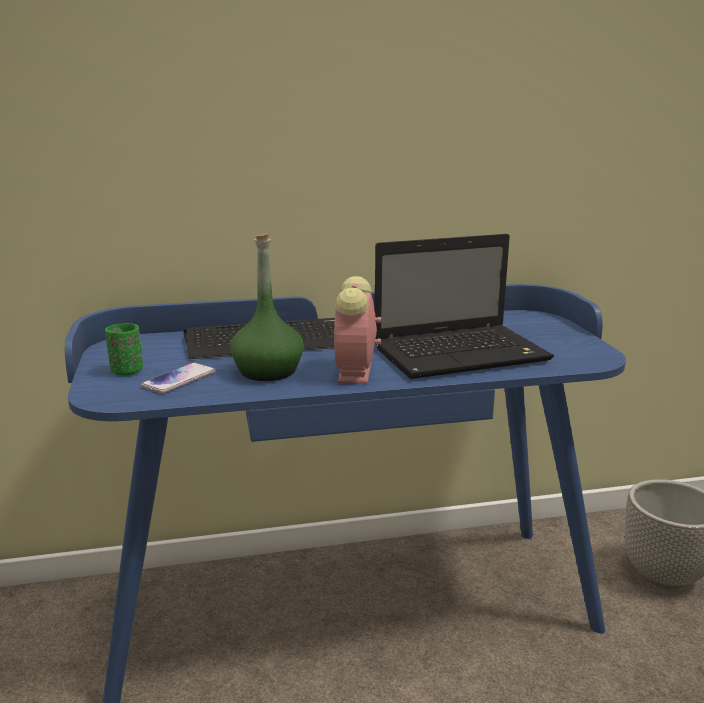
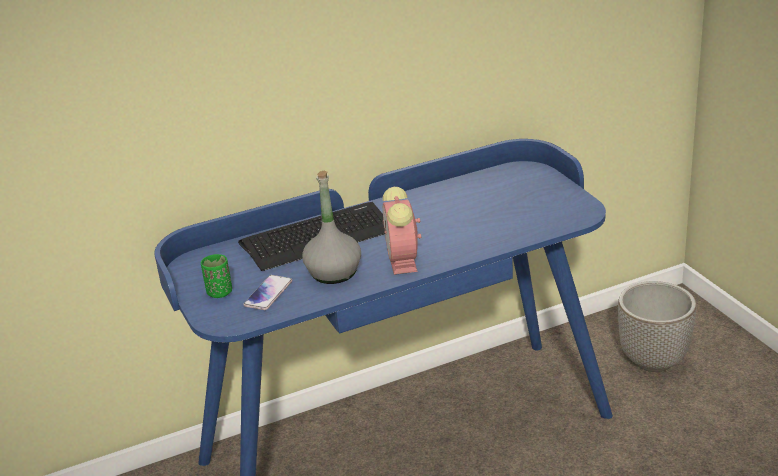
camera: 10 degrees left, 10 degrees up
(267, 371) = (333, 273): green bottle -> grey bottle
(463, 353) = (479, 225): laptop -> none

